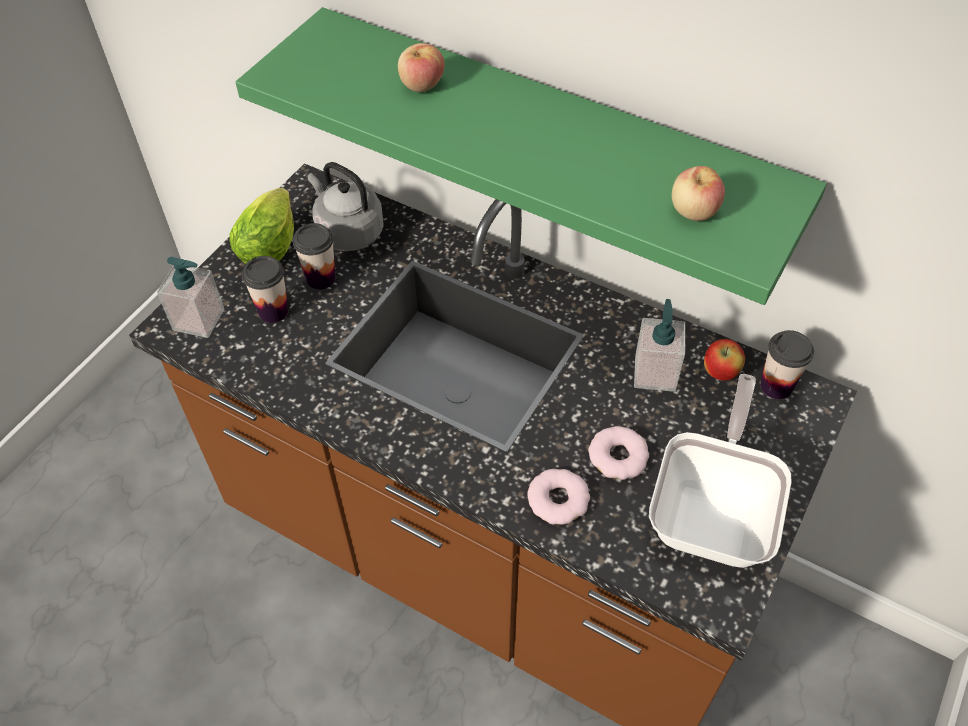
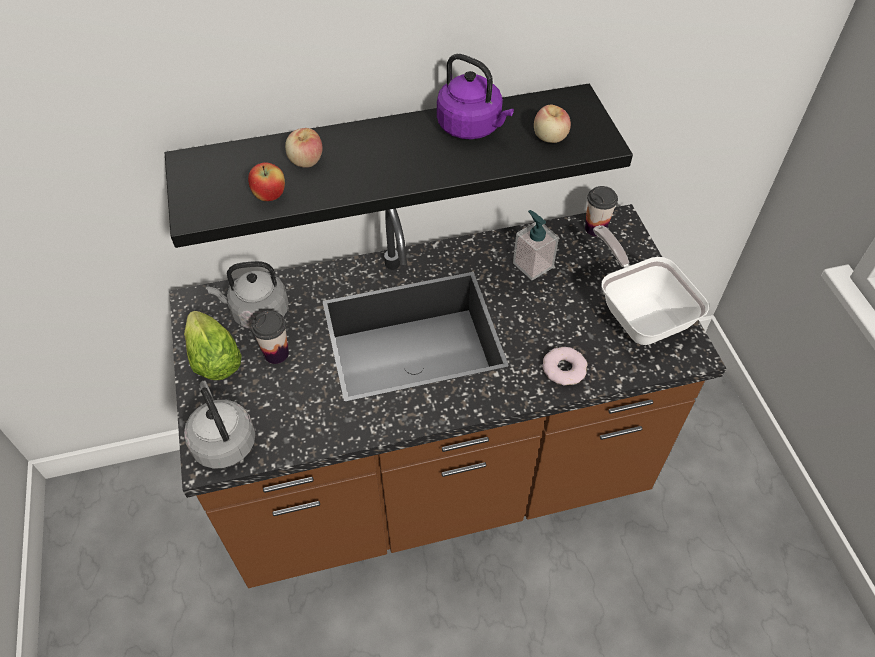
camera: 45 degrees left, 0 degrees up
(199, 320) = (223, 441): soap dispenser -> grey kettle
(273, 311) = (269, 397): cup -> none
(549, 135) = (388, 152): green shelf -> black shelf
(618, 457) = (566, 322): donut -> none
(622, 149) = (472, 127): none -> purple kettle
(720, 372) = (563, 241): apple -> apple (270, 196)

